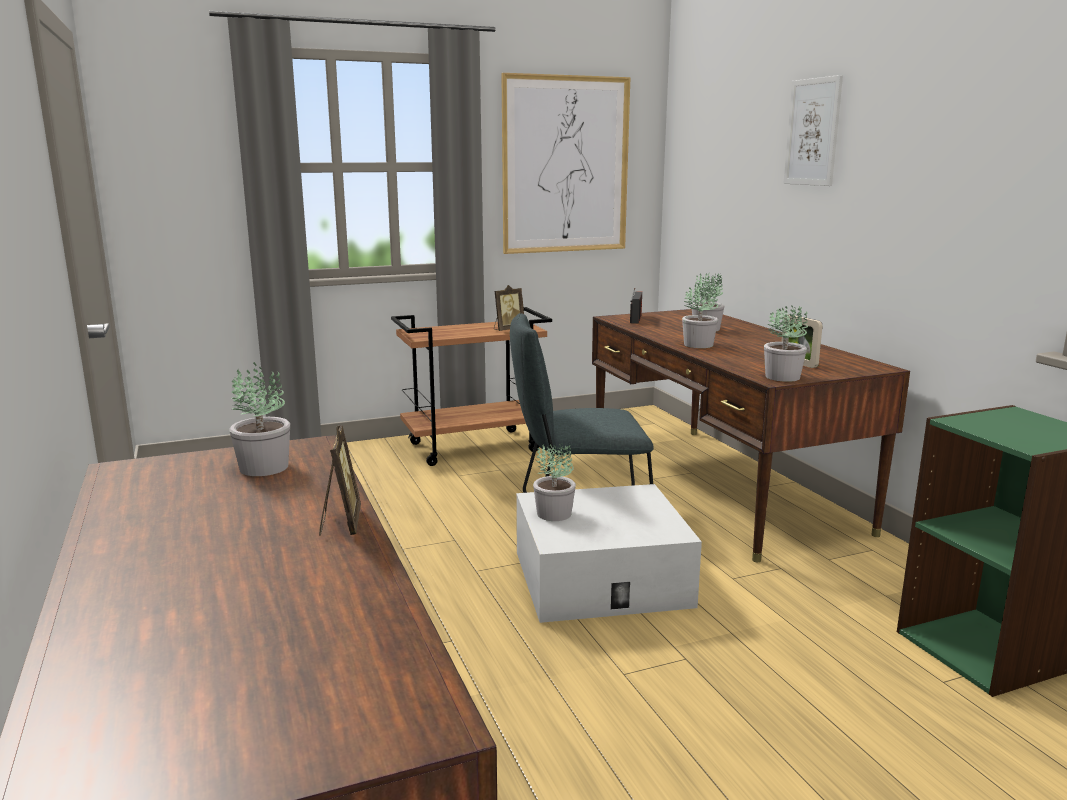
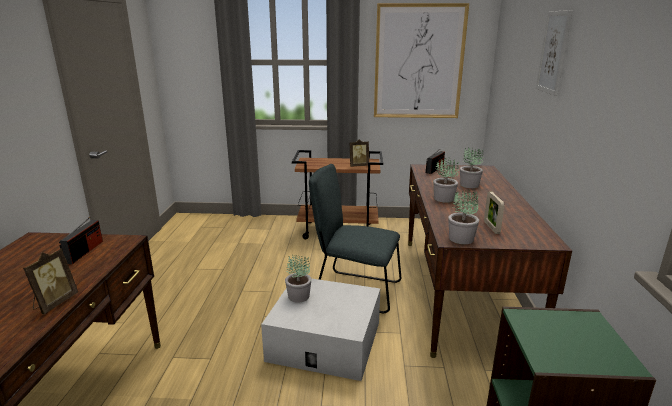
camera: 25 degrees right, 5 degrees up
(263, 467) = (84, 252): potted plant -> radio

